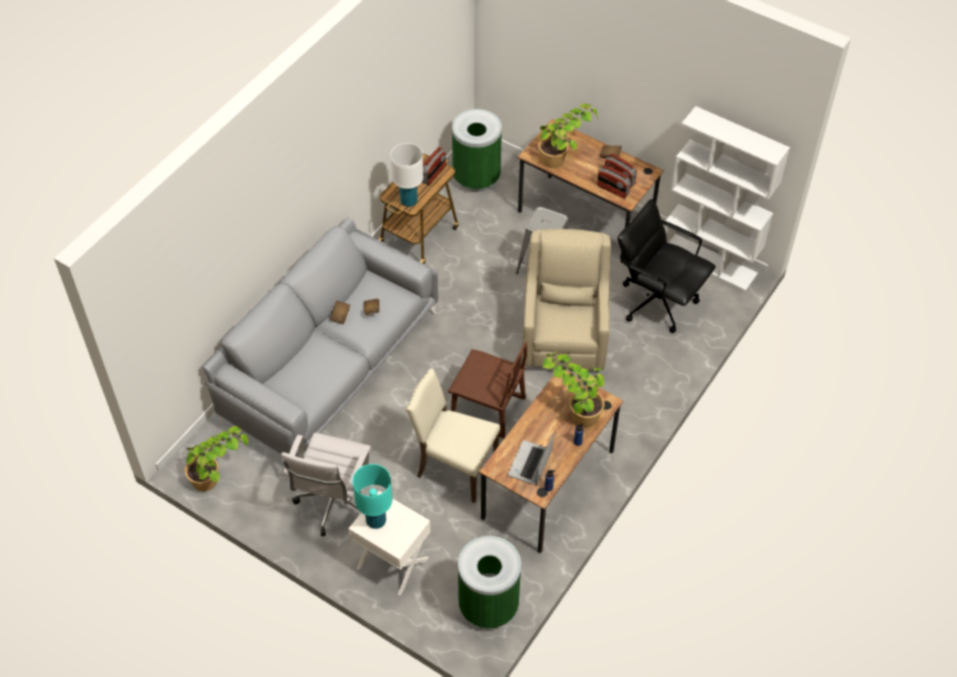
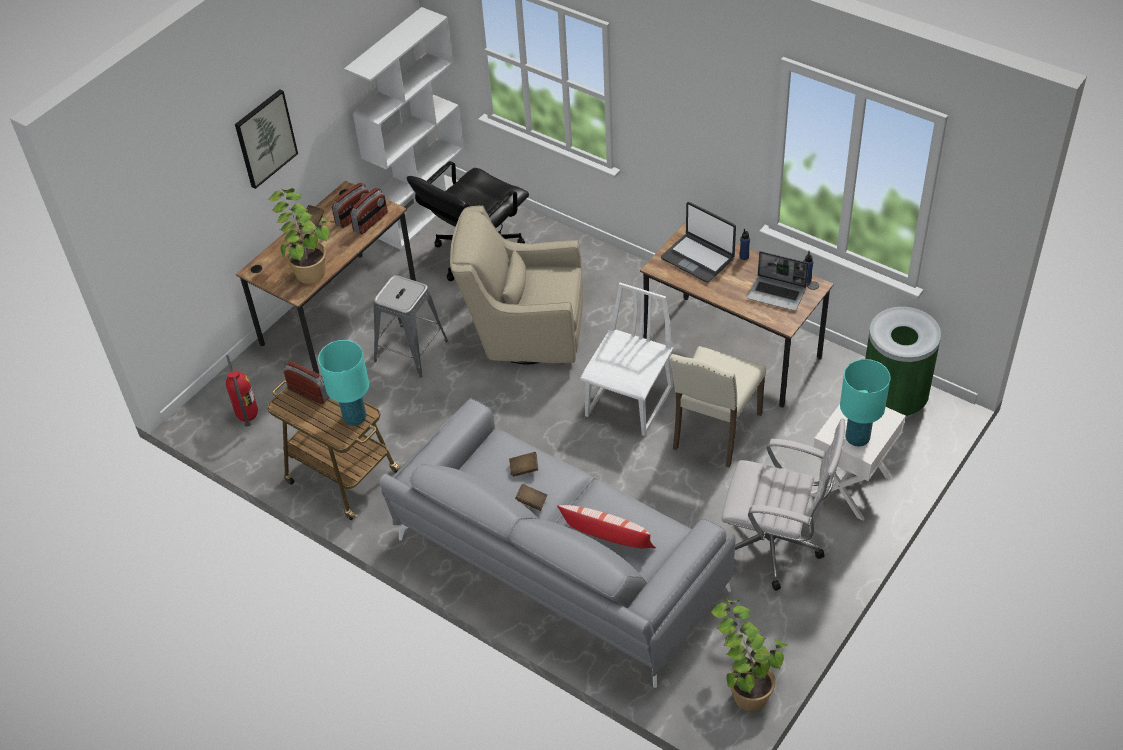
camera: 85 degrees left, 5 degrees down
(302, 361) = (607, 539): none -> pillow
(408, 201) = (355, 418): white table lamp -> turquoise table lamp
(476, 177) = (247, 417): green trash can -> fire extinguisher
(488, 409) = (630, 402): brown chair -> white chair
(575, 407) = (698, 258): potted plant -> laptop
(616, 75) = (265, 138): none -> picture

